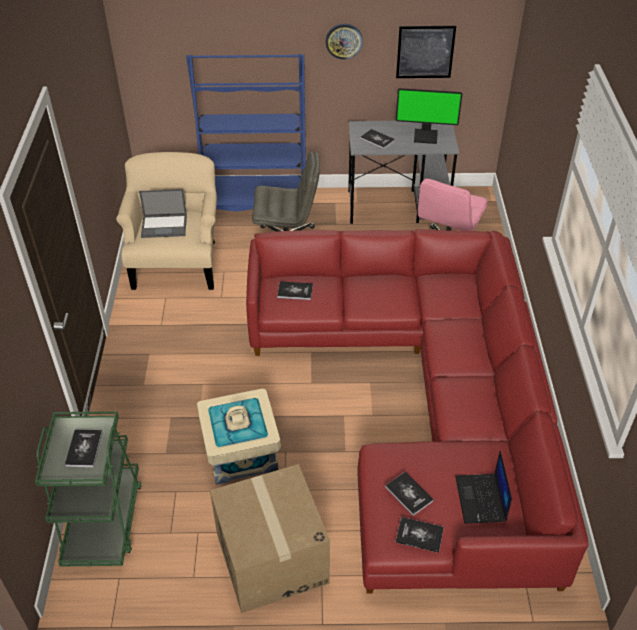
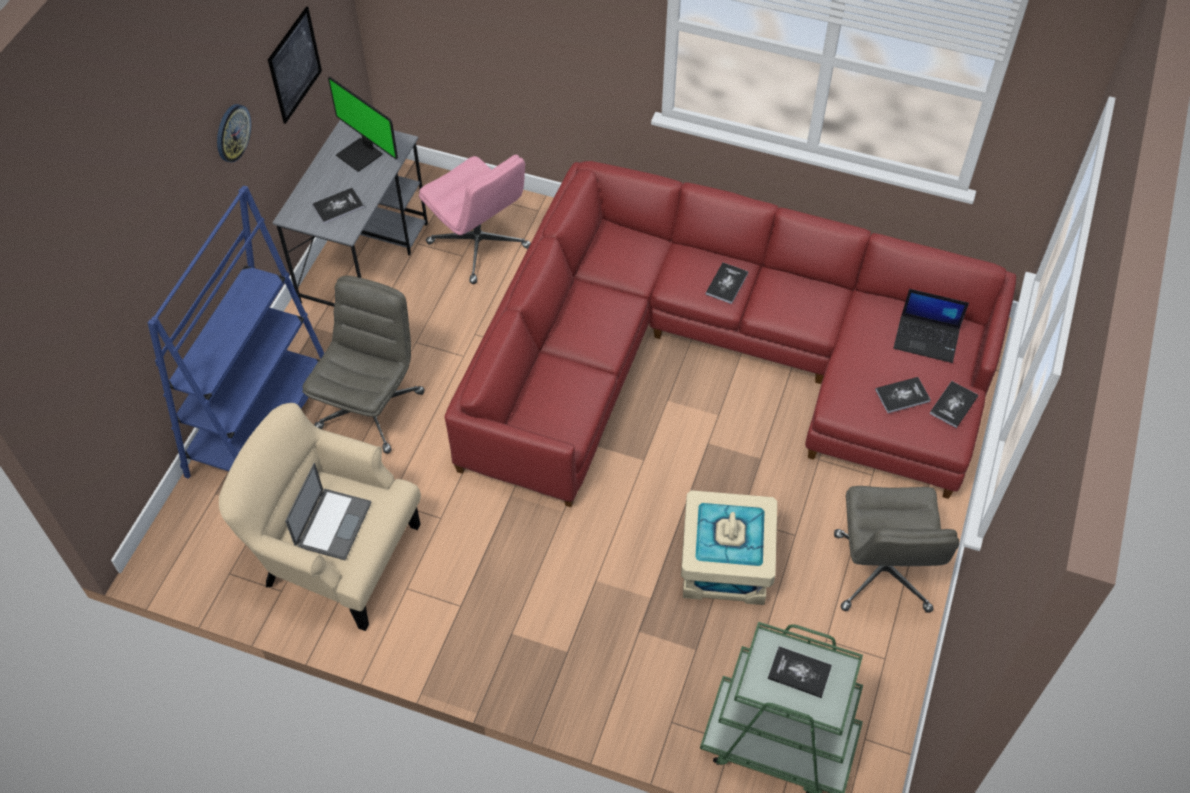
camera: 70 degrees left, 10 degrees up
(271, 558) = (882, 573): cardboard box -> grey office chair
(295, 291) = (549, 405): book -> book (726, 283)
(426, 136) = (361, 154): monitor -> monitor turned 105 degrees clockwise

